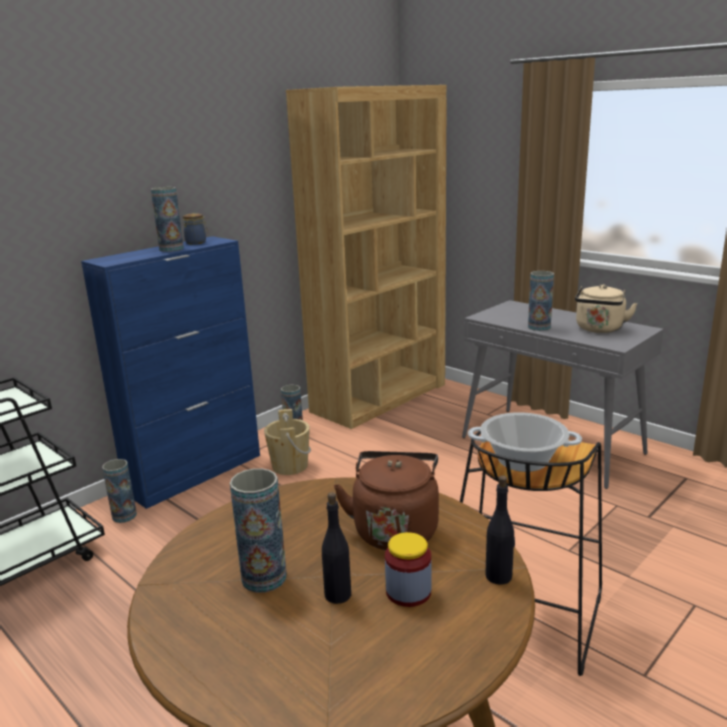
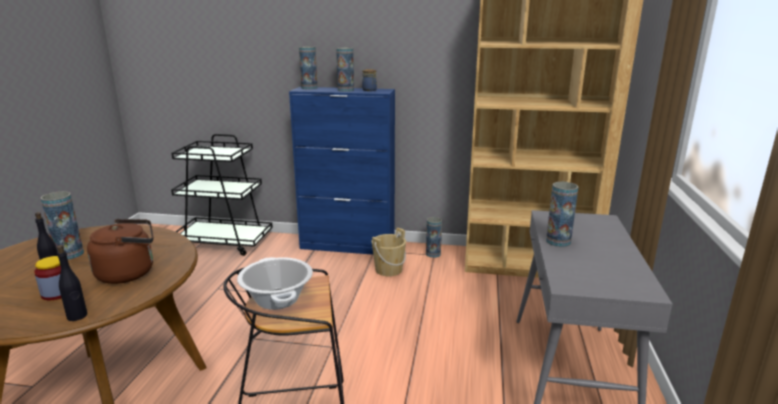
camera: 55 degrees right, 0 degrees up
(124, 516) = (287, 246): vase -> vase (309, 88)
(599, 329) = (602, 269): beige kettle -> none

